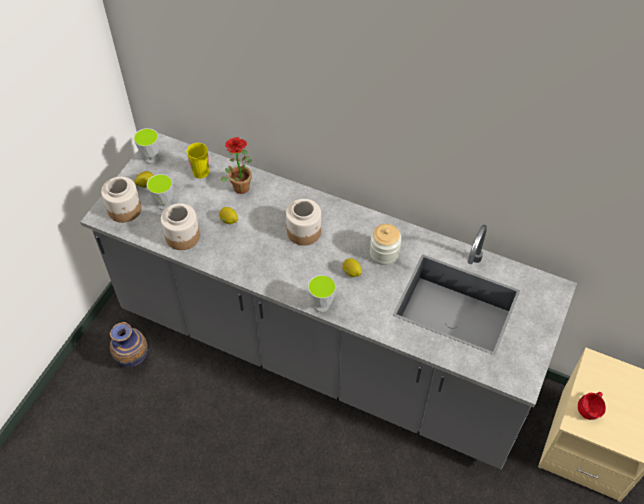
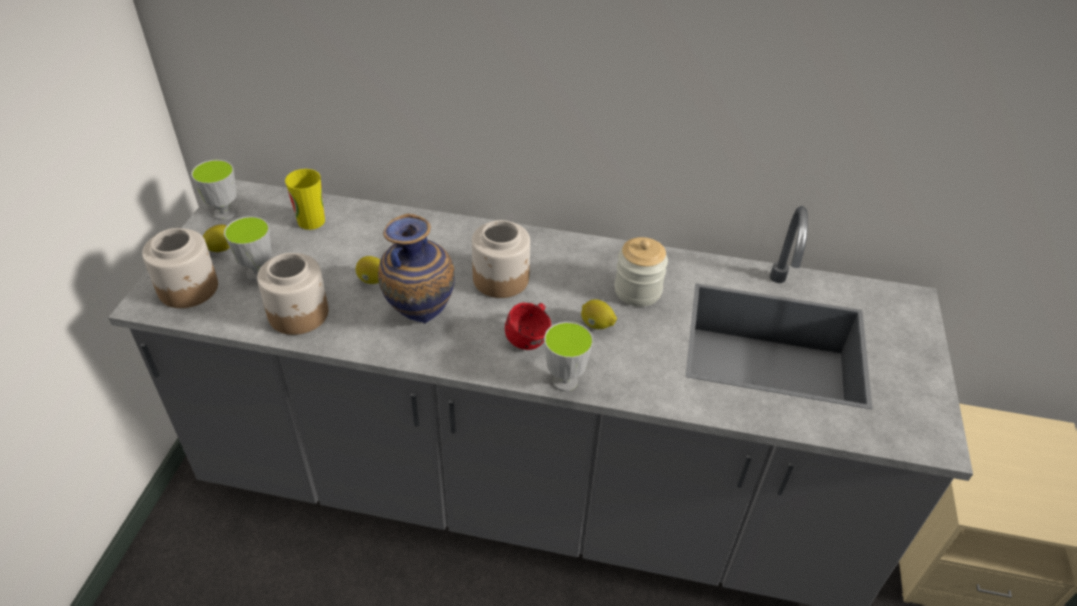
camera: 15 degrees left, 10 degrees down
(134, 360) = (229, 562): vase -> vase (420, 316)
(239, 185) = (379, 230): potted plant -> none
(590, 410) = (988, 487): red mug -> red mug (531, 338)

